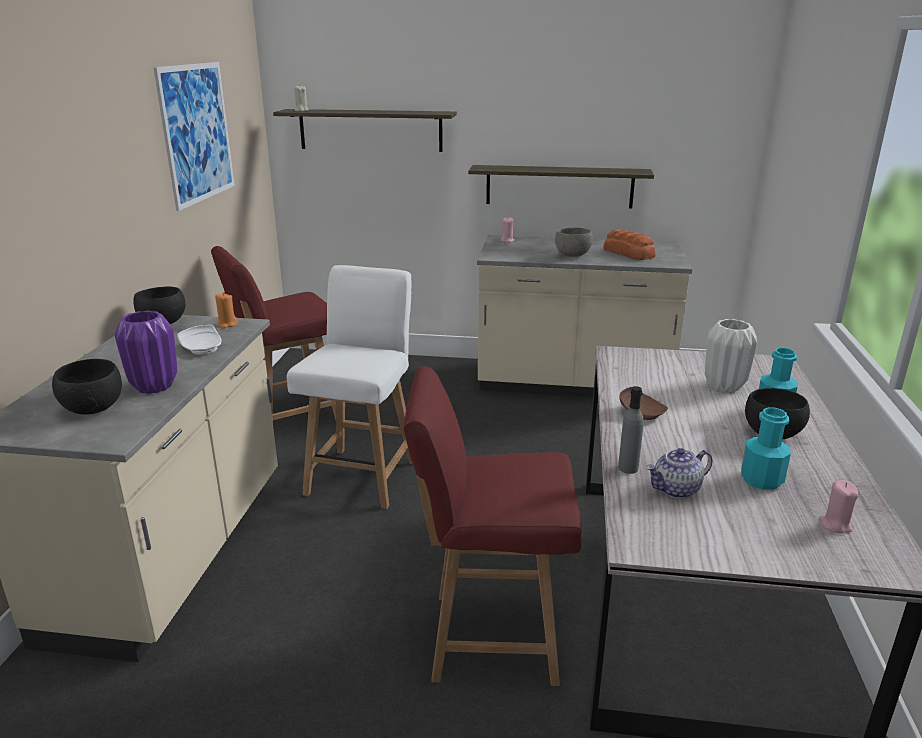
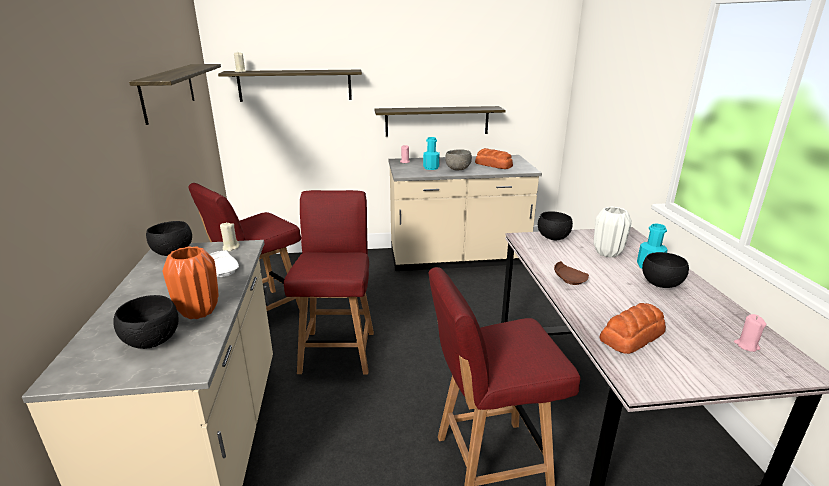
camera: 15 degrees left, 0 degrees up
(153, 387) = (198, 312): purple vase -> orange vase
(197, 133) = (168, 91): picture -> shelf
(227, 324) = (230, 247): orange candle -> beige candle
(363, 476) = (338, 350): white chair -> red chair
(628, 468) = (590, 324): grey bottle -> none
(659, 359) = (553, 238): none -> black bowl
(676, 490) = (633, 336): teapot -> bread
(761, 480) = (679, 319): turquoise bottle -> turquoise bottle (431, 168)

